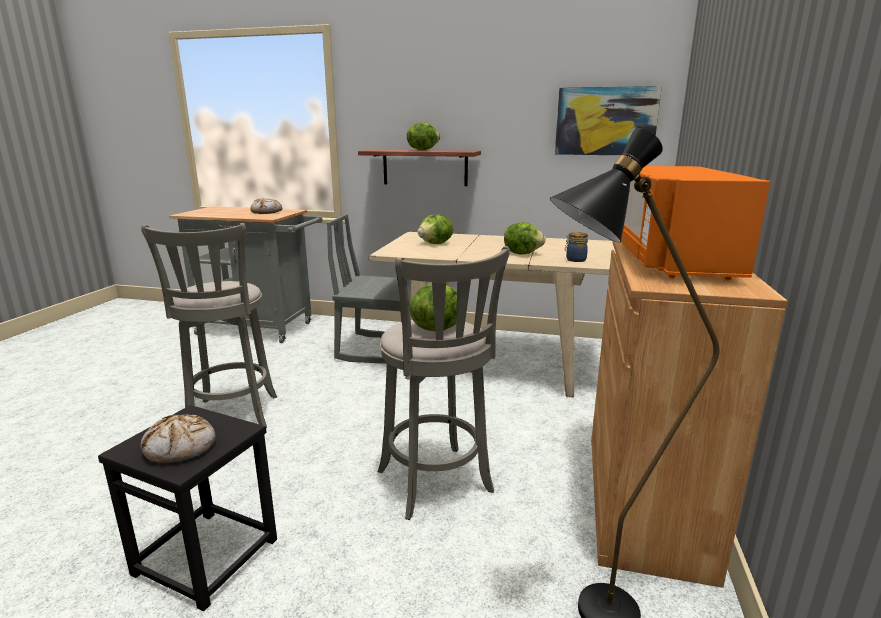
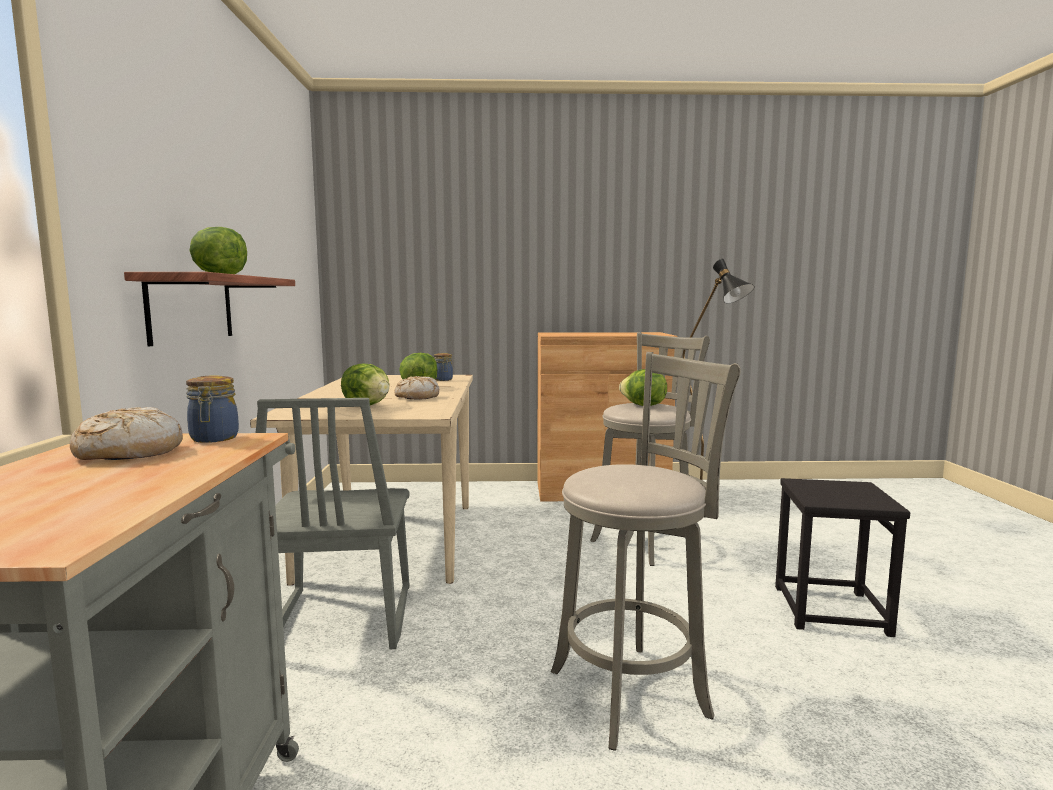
camera: 105 degrees left, 10 degrees down
(180, 447) = (849, 491): bread -> bread (417, 397)
(274, 215) = (214, 439): none -> jar
(605, 121) = (295, 251): picture -> none
(671, 260) = (604, 334): orange microwave -> none

